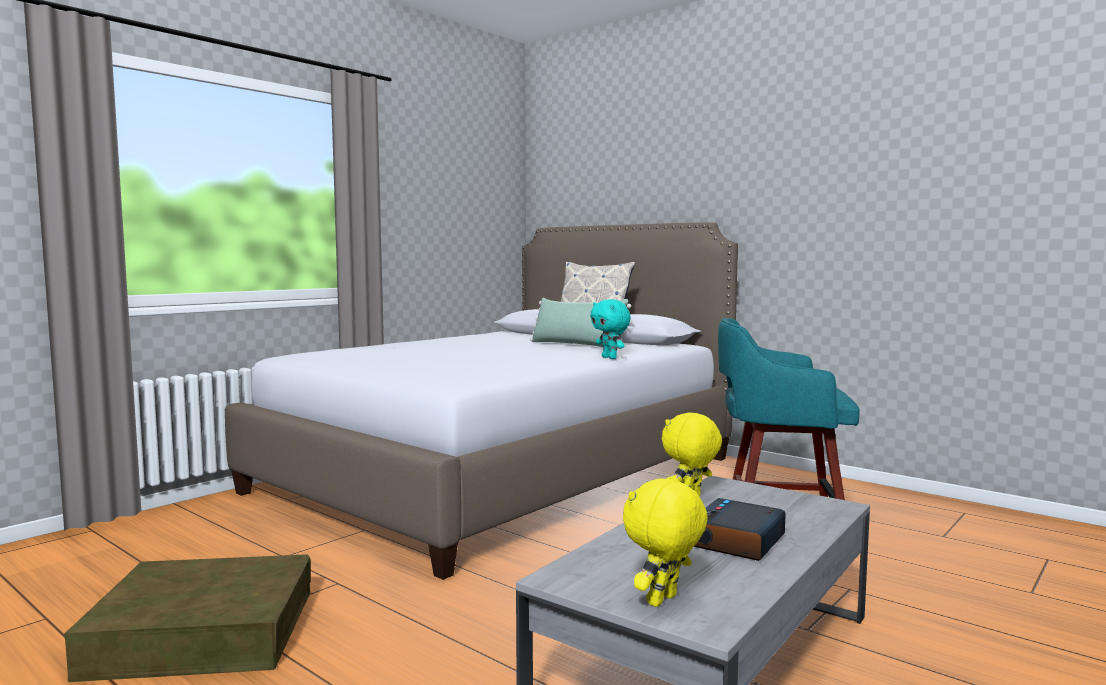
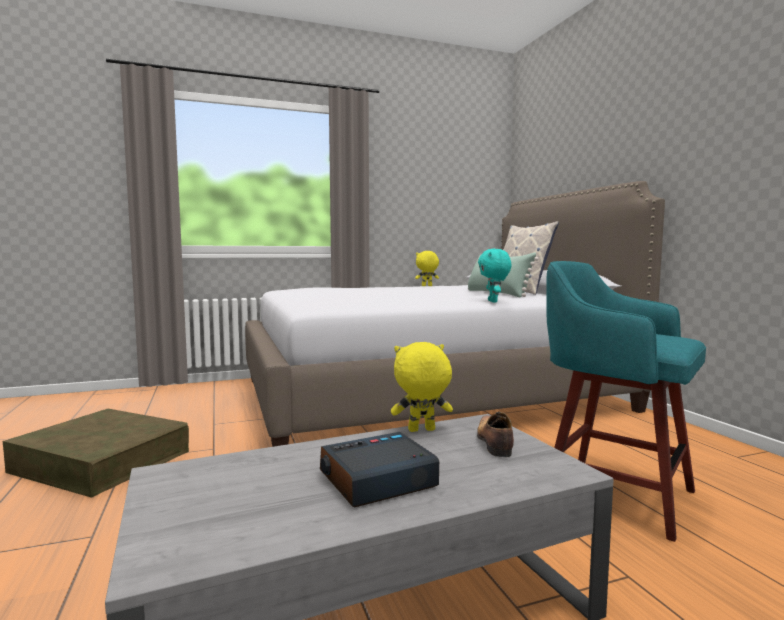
camera: 30 degrees right, 0 degrees up
(663, 601) = (181, 522): yellow plush toy -> yellow plush toy (426, 286)
(759, 497) = (494, 442): none -> shoe

